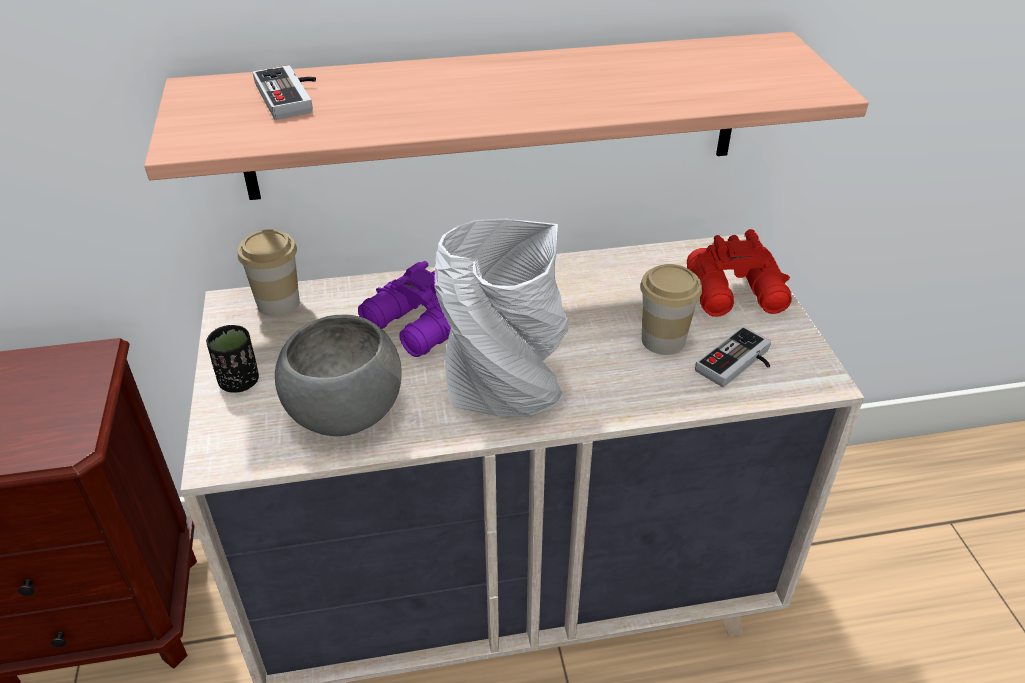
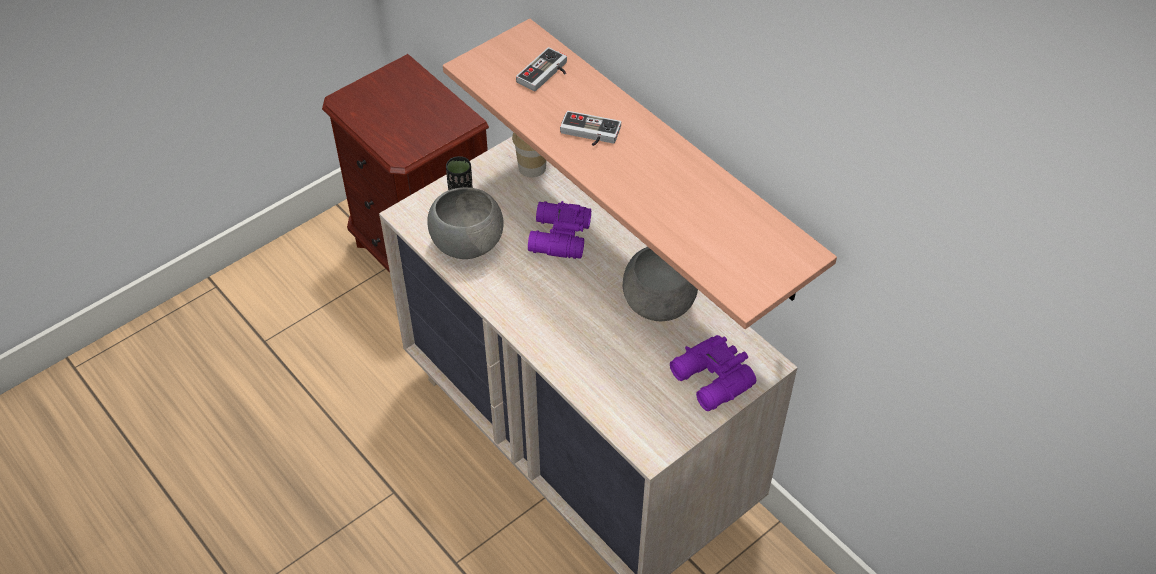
camera: 60 degrees right, 10 degrees up
(506, 390) = (532, 303): grey vase -> none
(594, 287) = (660, 303): none -> grey bowl
(663, 340) = (631, 358): cup -> none
(737, 294) = (711, 381): red binoculars -> purple binoculars
(739, 364) = (635, 405): game controller -> game controller (589, 134)

